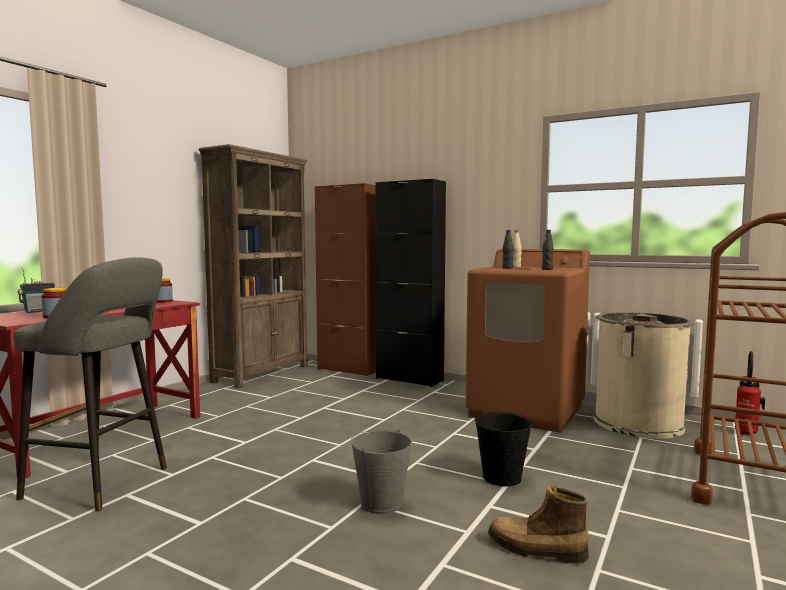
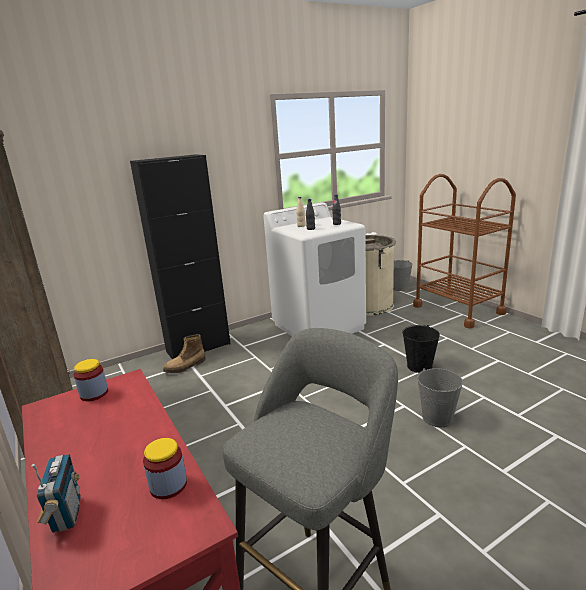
camera: 60 degrees left, 15 degrees up
(348, 369) = (124, 369): brown cabinet -> none
(527, 410) = (319, 326): brown washing machine -> white washing machine
(536, 550) = (508, 383): boot -> boot (185, 367)
(747, 432) = (399, 288): fire extinguisher -> grey bucket

